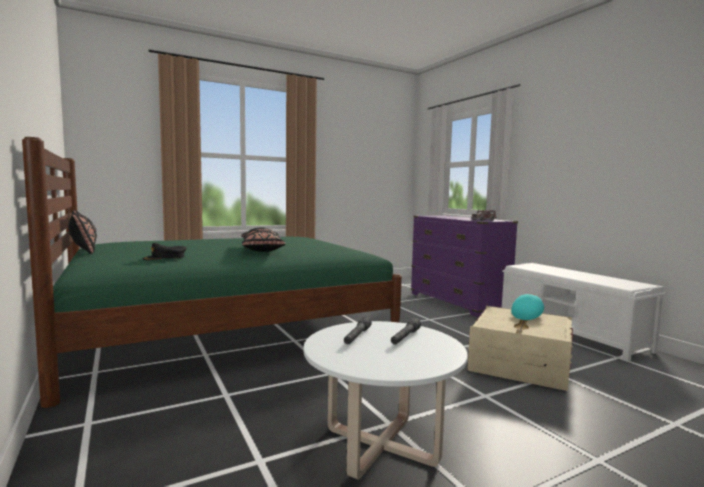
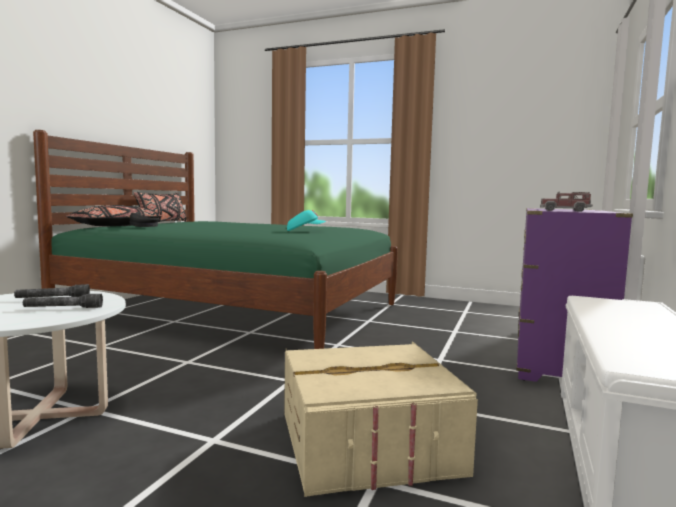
camera: 50 degrees right, 0 degrees up
(262, 249) = (229, 229): black pillow -> black pillow (116, 226)
(527, 316) = (411, 367): turquoise cap -> turquoise cap (305, 231)

